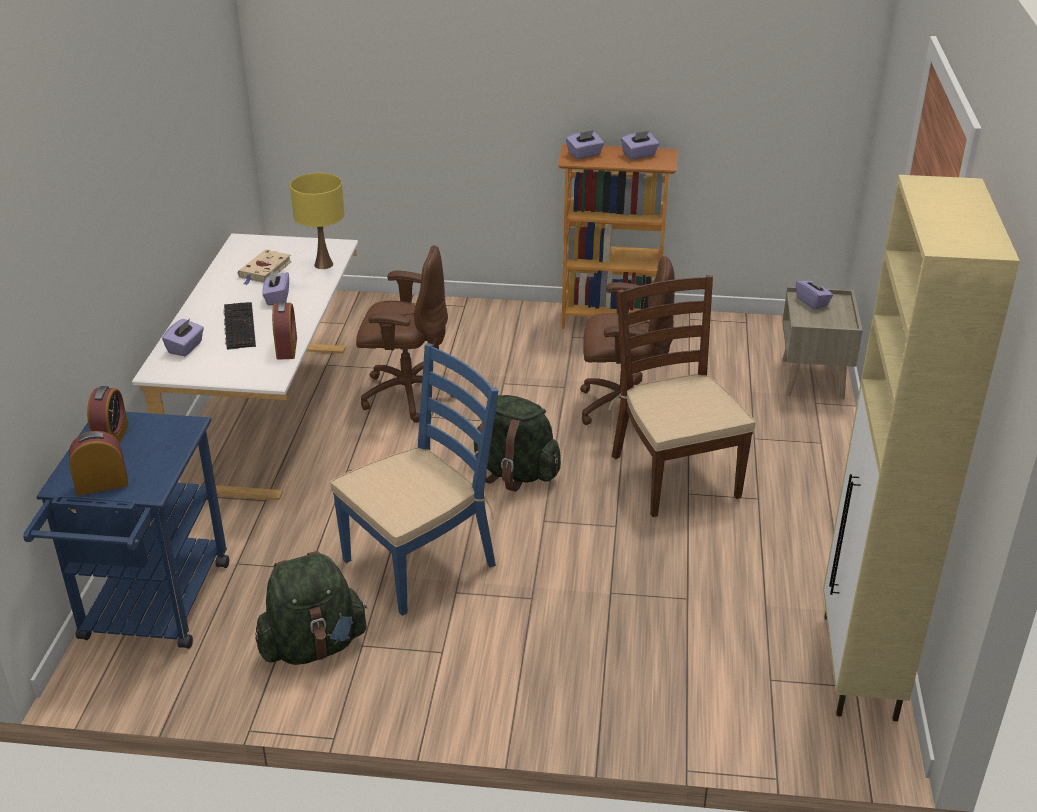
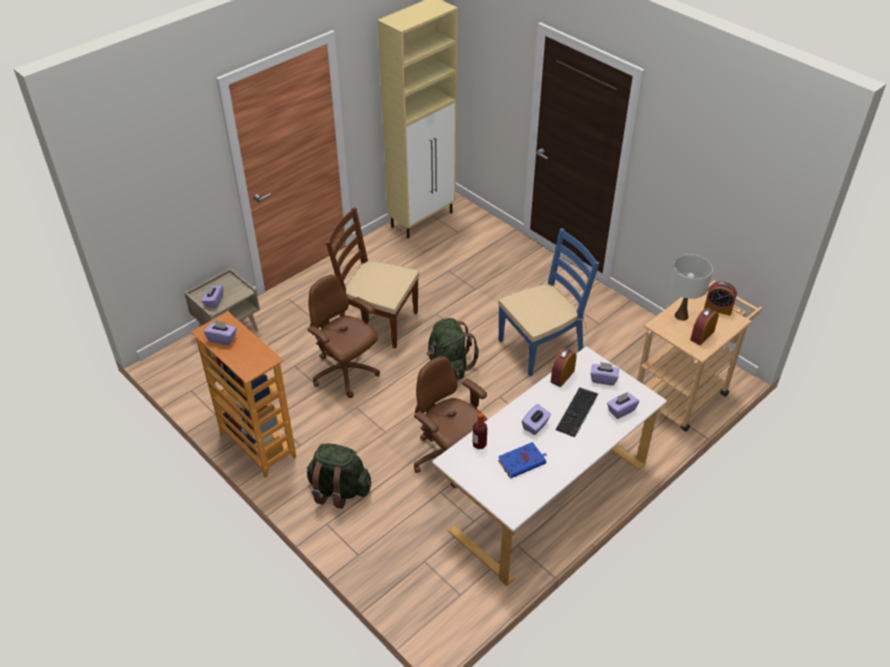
camera: 140 degrees left, 10 degrees up
(151, 611) = (685, 391): blue cart -> beige cart
(158, 450) = (681, 316): none -> white table lamp
(264, 270) = (522, 461): beige book -> blue book
(313, 646) = (620, 334): green backpack -> green backpack (339, 490)
(323, 264) = (479, 444): yellow table lamp -> bottle
(420, 562) = (541, 346): blue chair -> blue chair turned 150 degrees clockwise
(584, 154) = (252, 360): purple tissue box -> purple tissue box (603, 379)
(674, 475) = (377, 322): brown chair -> brown chair turned 90 degrees clockwise

